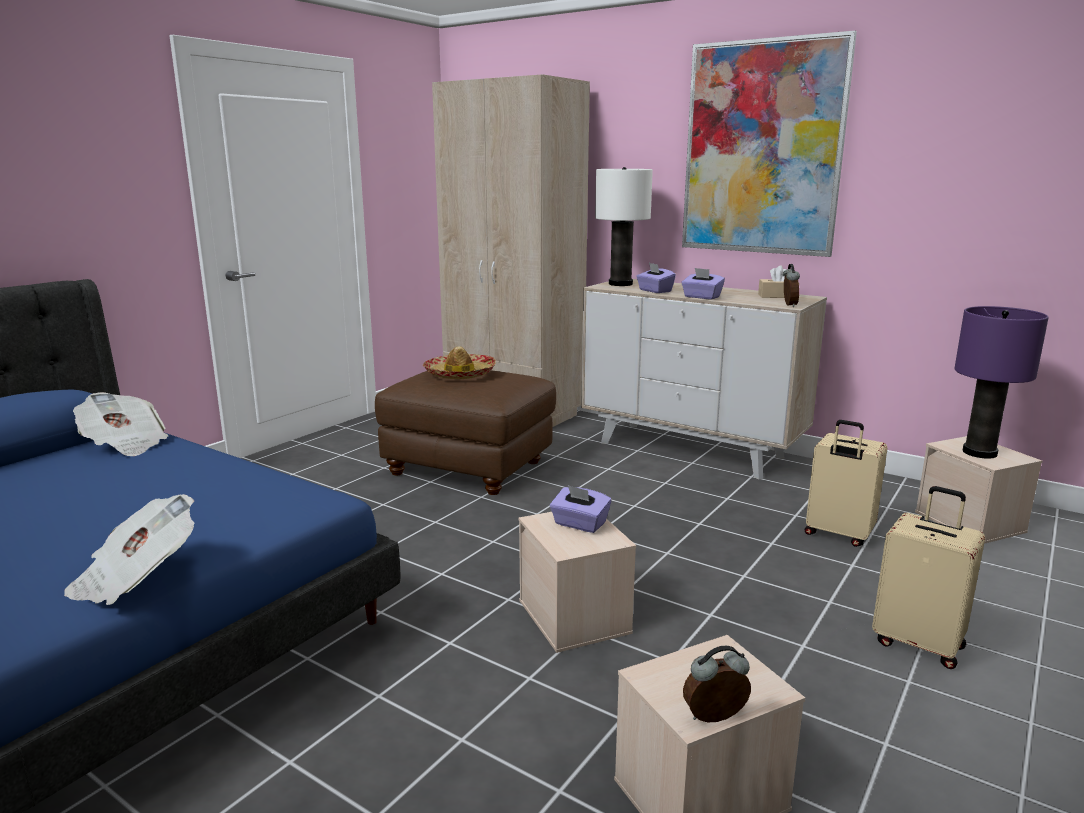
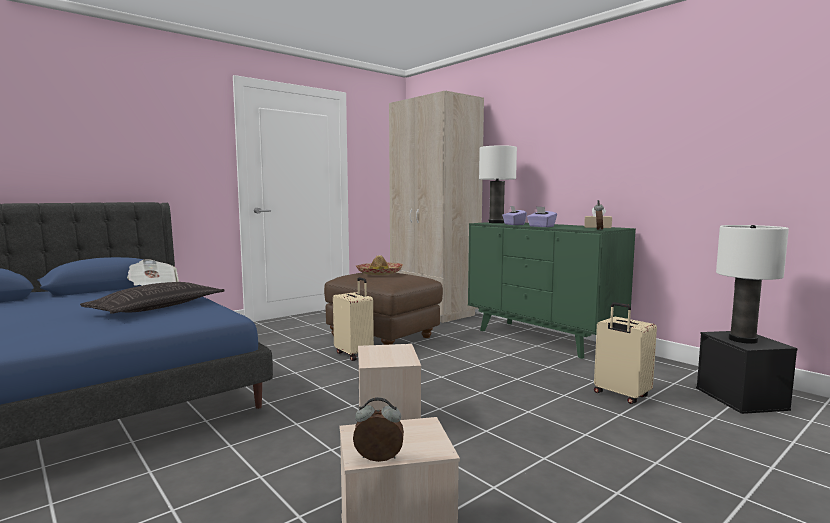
camera: 15 degrees right, 10 degrees down
(136, 578) = (82, 337): newspaper -> none
(184, 491) = (157, 307): none -> pillow
(579, 524) = (393, 352): purple tissue box -> none
(690, 449) = (541, 338): white dresser -> green dresser
(762, 149) = (589, 129): picture -> none
(919, 643) = (643, 469): beige suitcase -> beige suitcase (355, 354)
(971, 522) = (742, 399): beige storage box -> black storage box
(979, 452) = (743, 339): purple table lamp -> white table lamp

